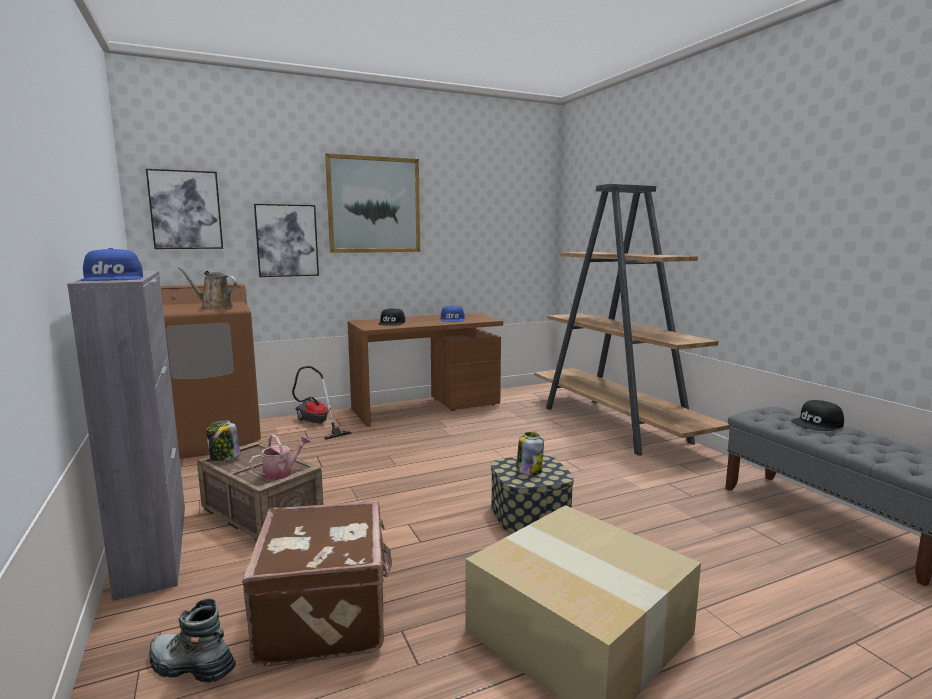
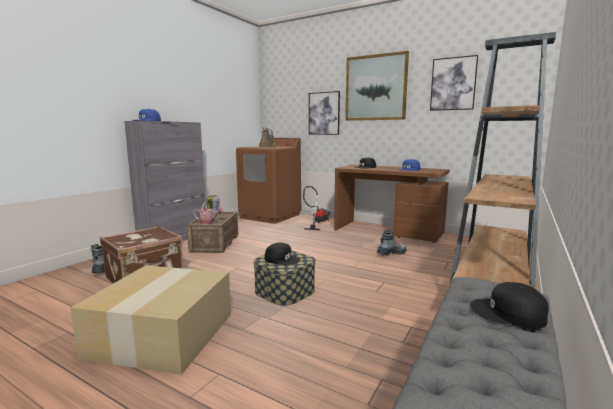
camera: 55 degrees right, 0 degrees up
(185, 210) = (281, 99): picture -> picture (453, 84)
(495, 430) = (391, 253): none -> boot
(529, 470) = (282, 259): jar -> black cap

